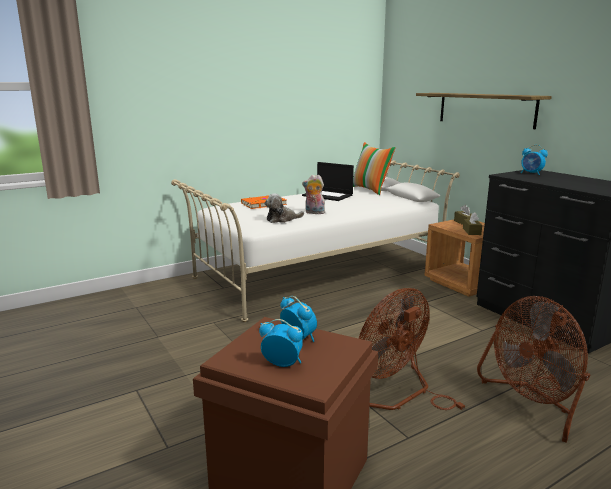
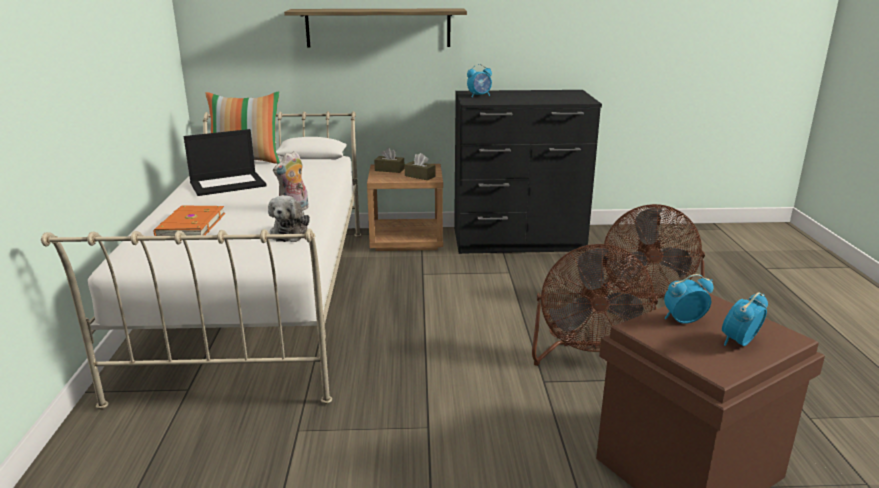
camera: 60 degrees left, 5 degrees up
(401, 392) = (585, 354): brown fan -> brown fan turned 75 degrees counterclockwise

